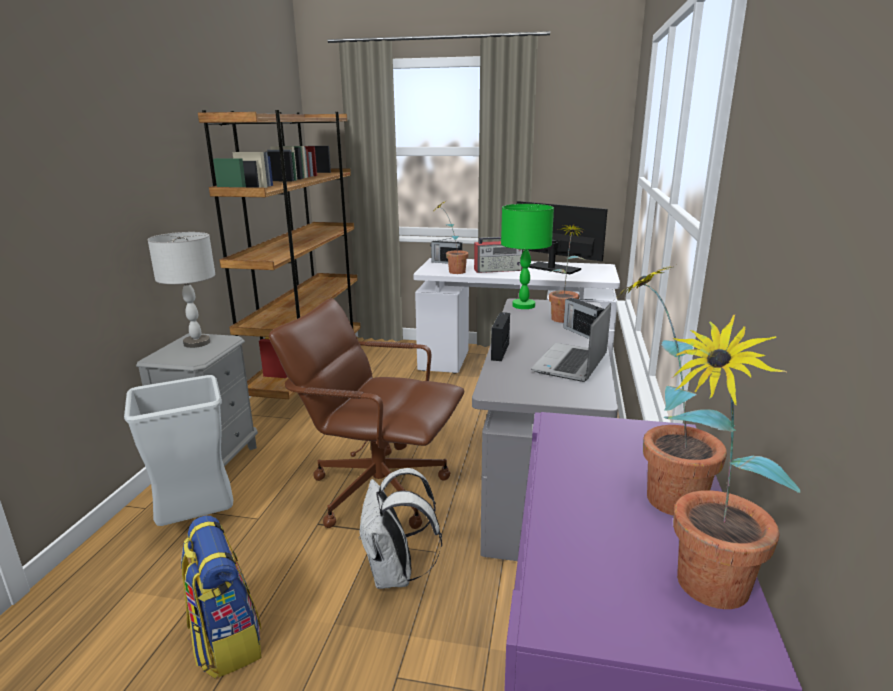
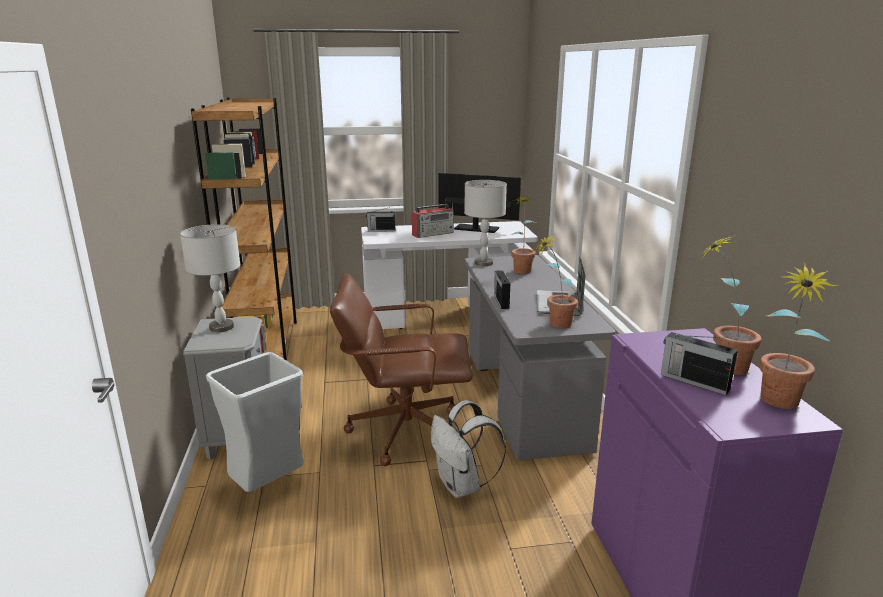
camera: 20 degrees left, 0 degrees up
(226, 640) = (366, 559): backpack -> none
(451, 272) = (395, 239): potted plant -> potted plant (554, 324)
(524, 306) = (483, 263): green table lamp -> grey table lamp
(581, 333) = (545, 280): radio -> radio (693, 381)

